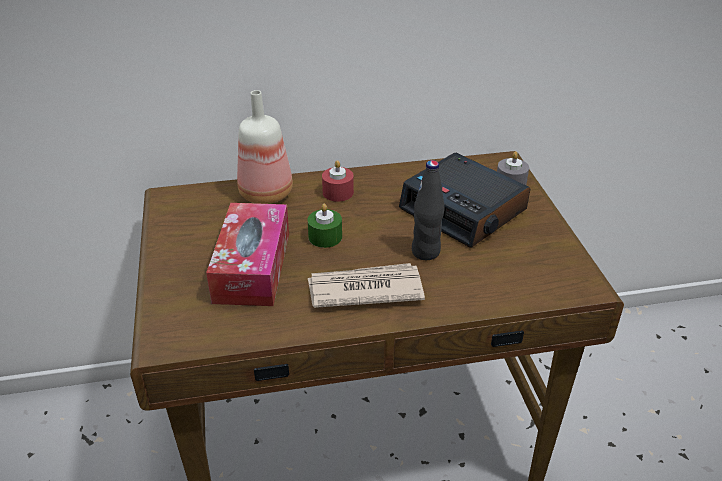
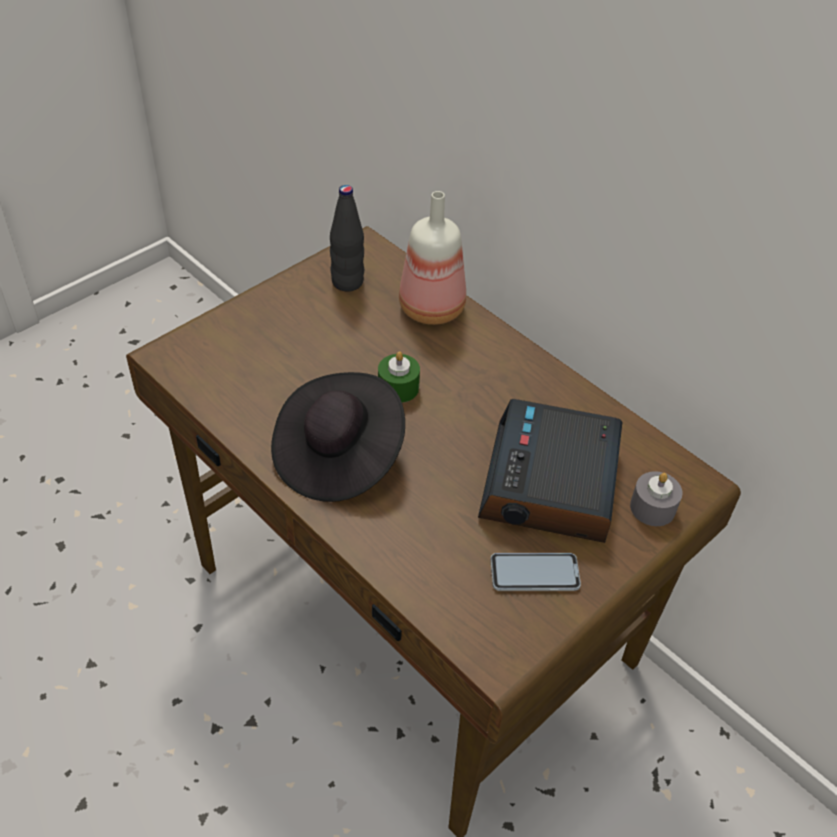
camera: 55 degrees right, 10 degrees up
(252, 267) = (308, 358): tissue box -> none
(338, 192) = (485, 361): red candle -> none
(364, 289) = (338, 456): newspaper -> black hat
(426, 252) = (440, 481): black bottle -> black bottle (347, 282)
(529, 245) = (534, 573): none -> phone

